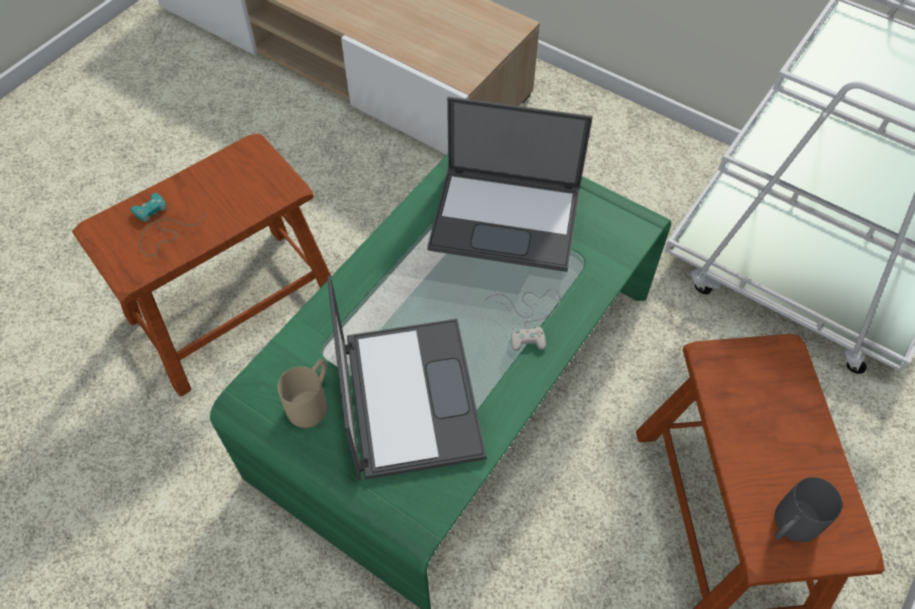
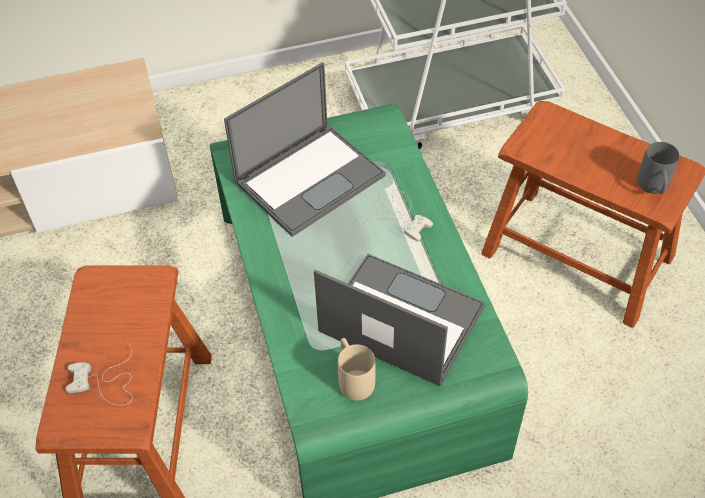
camera: 50 degrees left, 5 degrees down
(160, 227) = (105, 381): turquoise game controller -> white game controller

